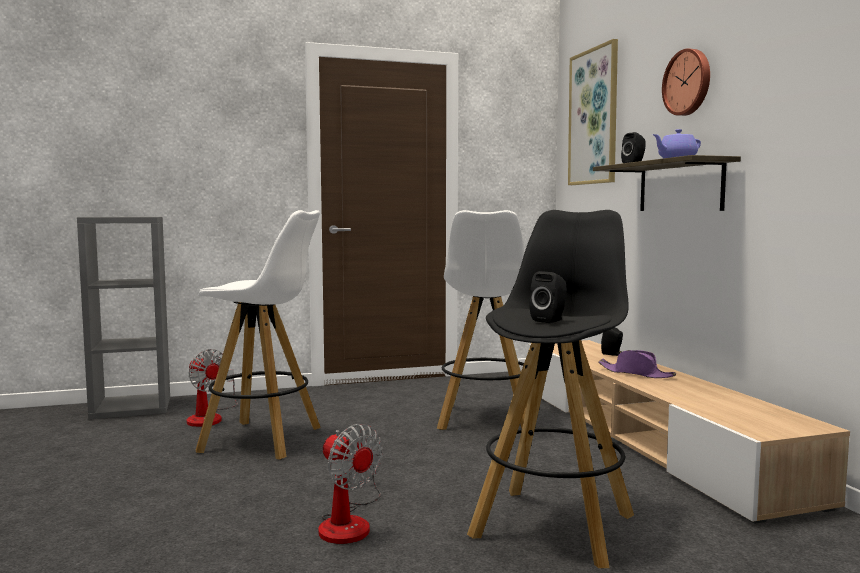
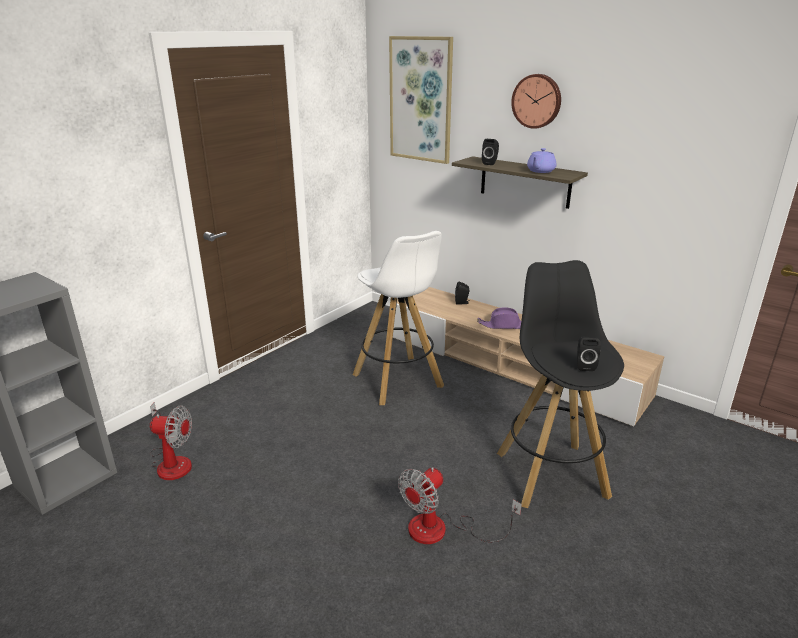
camera: 35 degrees left, 20 degrees up
(263, 440) = (264, 471): white stool -> none
(349, 522) = (441, 530): fan -> fan turned 120 degrees clockwise

